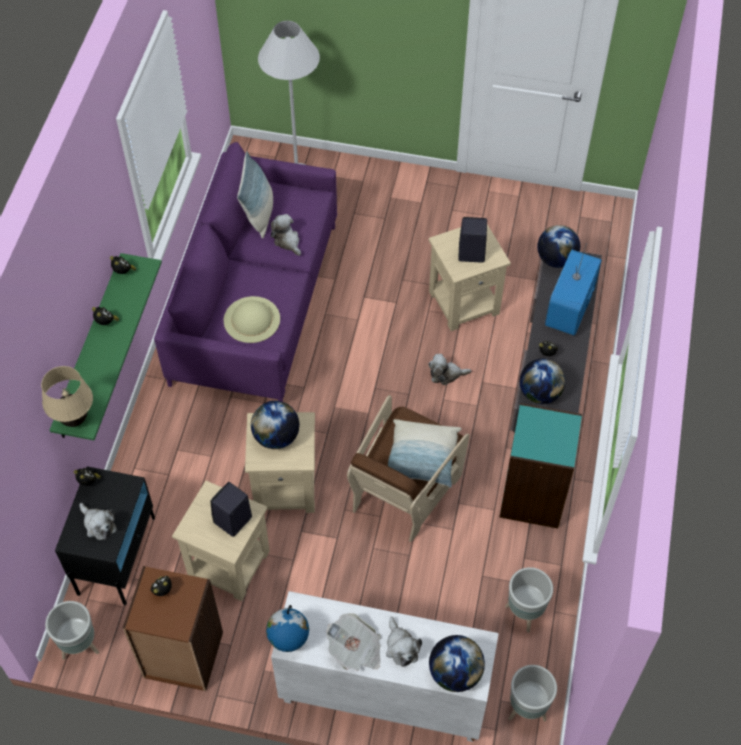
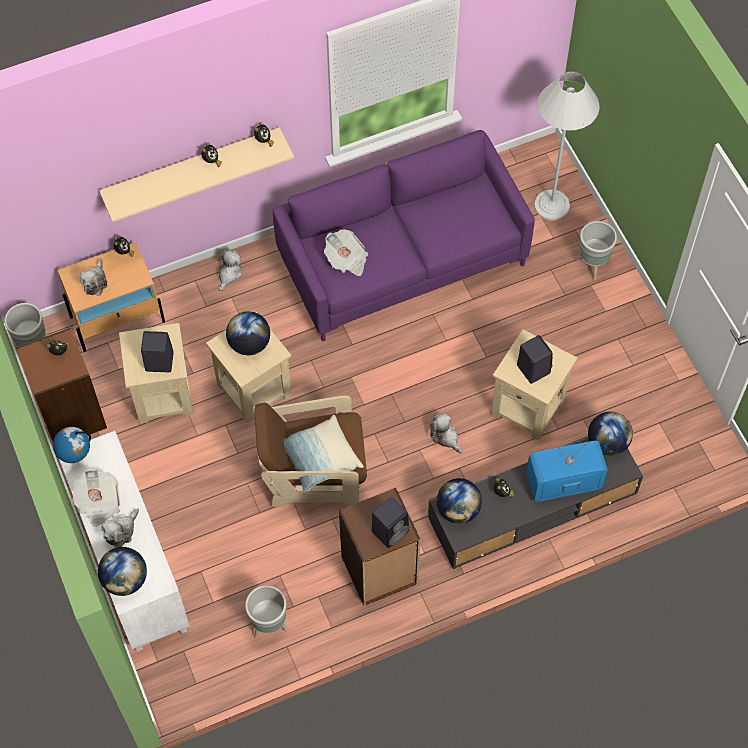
camera: 55 degrees right, 5 degrees up
(74, 420) = (117, 199): beige table lamp -> none
(90, 348) = (192, 168): green shelf -> beige shelf
(117, 555) = (118, 319): black nightstand -> beige nightstand
(251, 319) = (346, 260): beige hat -> newspaper
(259, 214) = (450, 198): pillow -> none
(287, 241) = (441, 234): plush toy -> plush toy (229, 274)
(527, 710) = (188, 674): grey planter -> grey planter (591, 265)
(534, 496) = (379, 571): turquoise bookcase -> brown bookcase
(558, 430) = (390, 530): none -> black speaker

